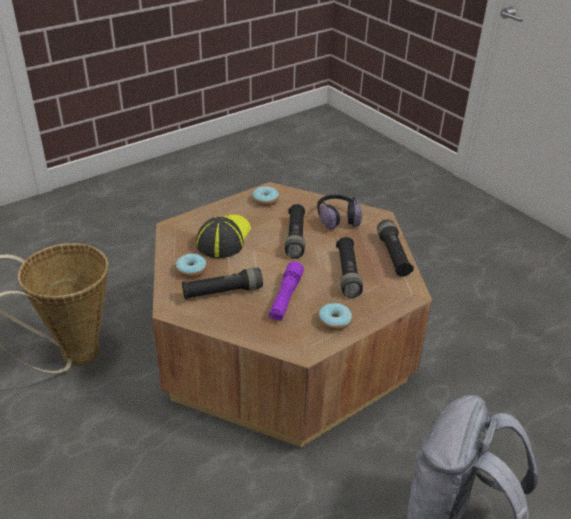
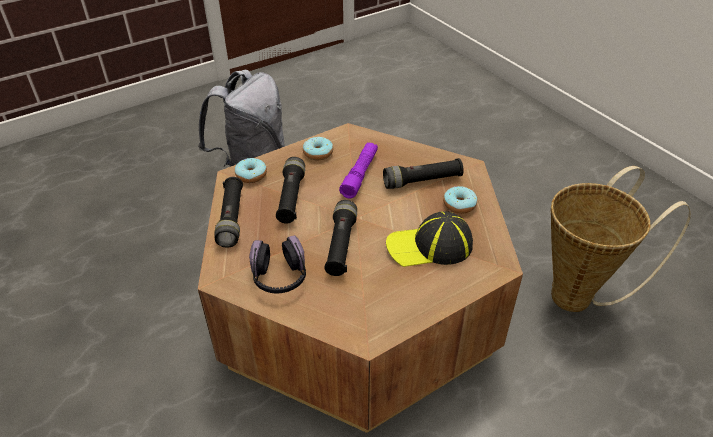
camera: 175 degrees left, 5 degrees up
(224, 238) = (429, 246): cap -> cap turned 60 degrees clockwise
(265, 200) = (377, 313): donut -> donut (251, 175)

